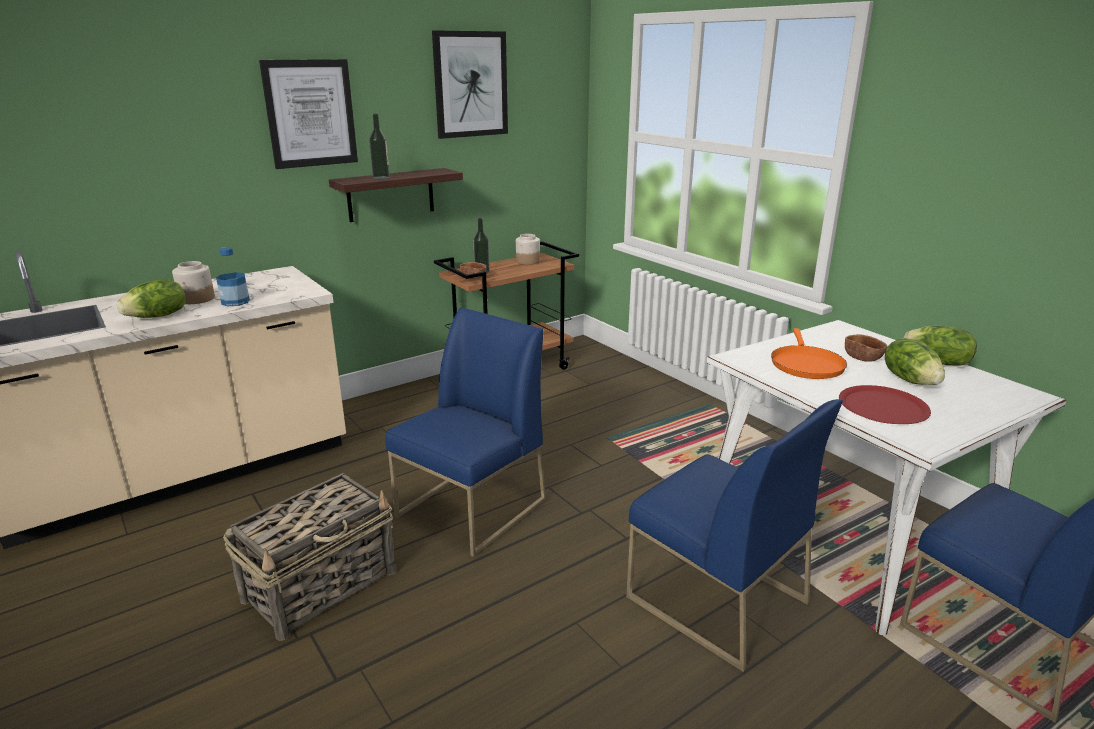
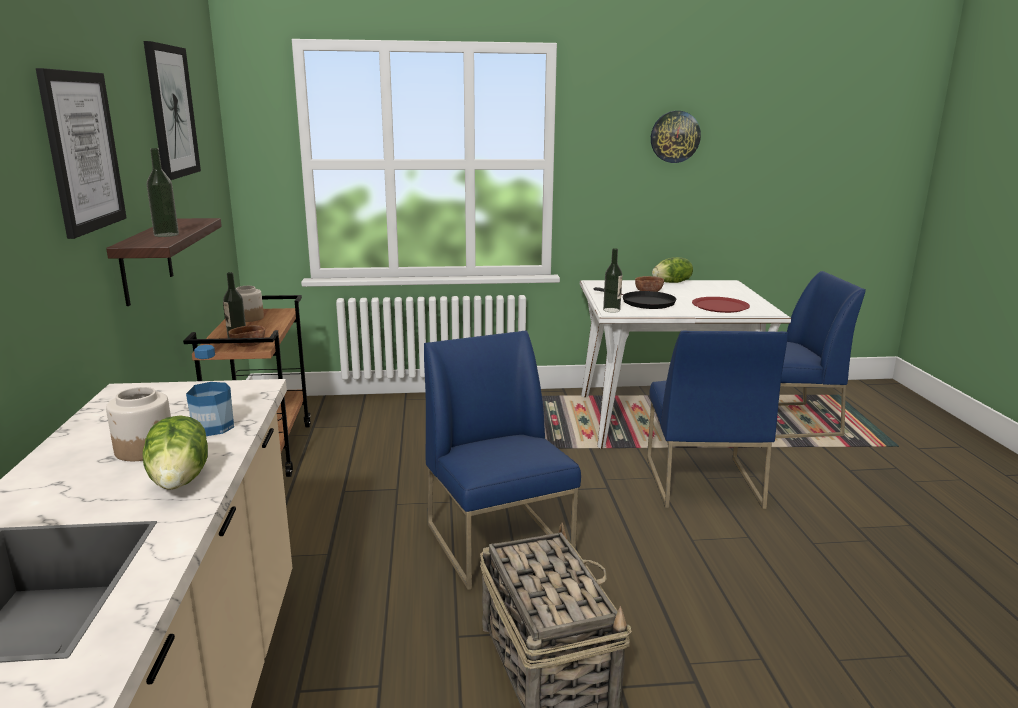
camera: 60 degrees left, 5 degrees down
(715, 599) = (701, 481): blue chair -> blue chair turned 105 degrees clockwise
(742, 355) = (611, 310): none -> bottle
(805, 364) = (644, 303): orange frying pan -> black frying pan
(911, 380) = (690, 293): lettuce -> none
(1026, 144) = (675, 136): none -> wall clock

